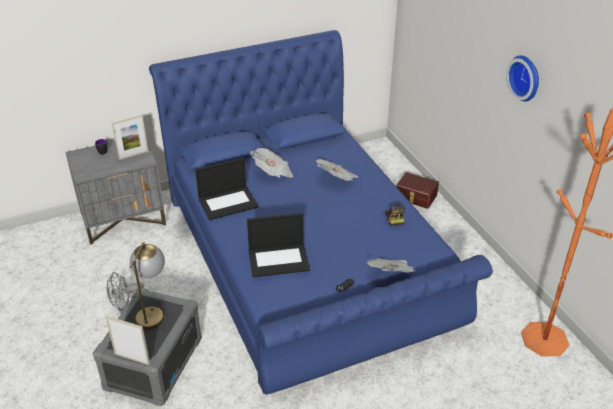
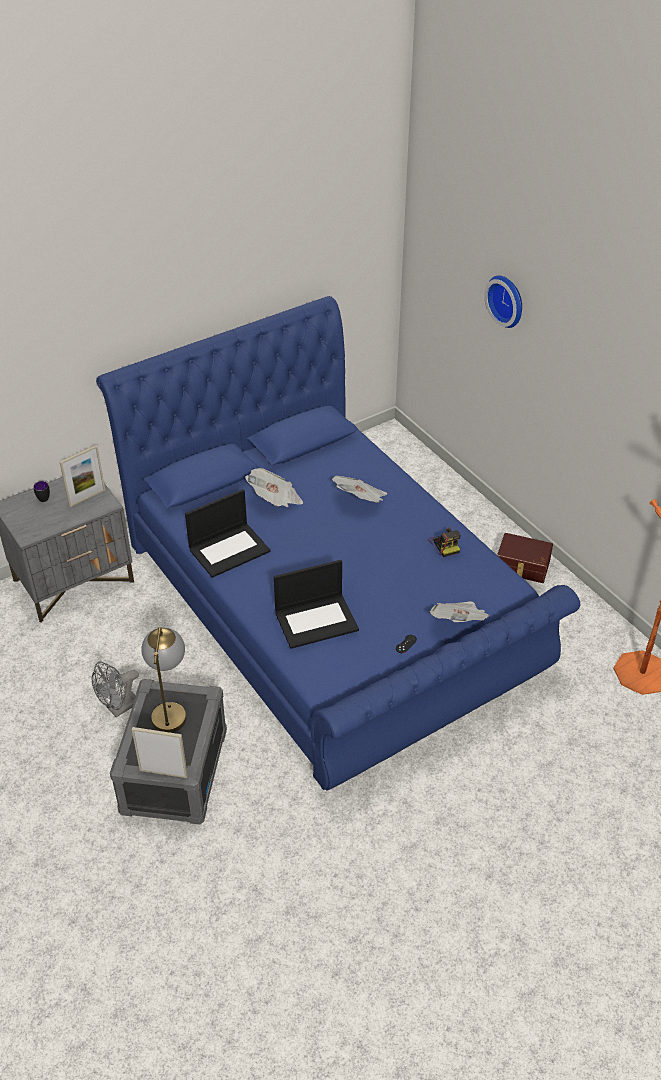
camera: 10 degrees left, 5 degrees up
(415, 197) = (451, 502): brown storage box -> brown storage box (522, 566)
(526, 77) = (596, 359): wall clock -> wall clock (507, 300)

